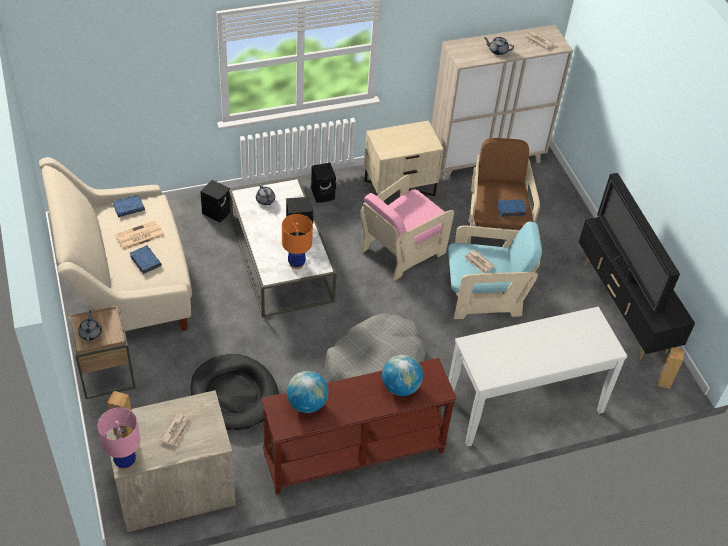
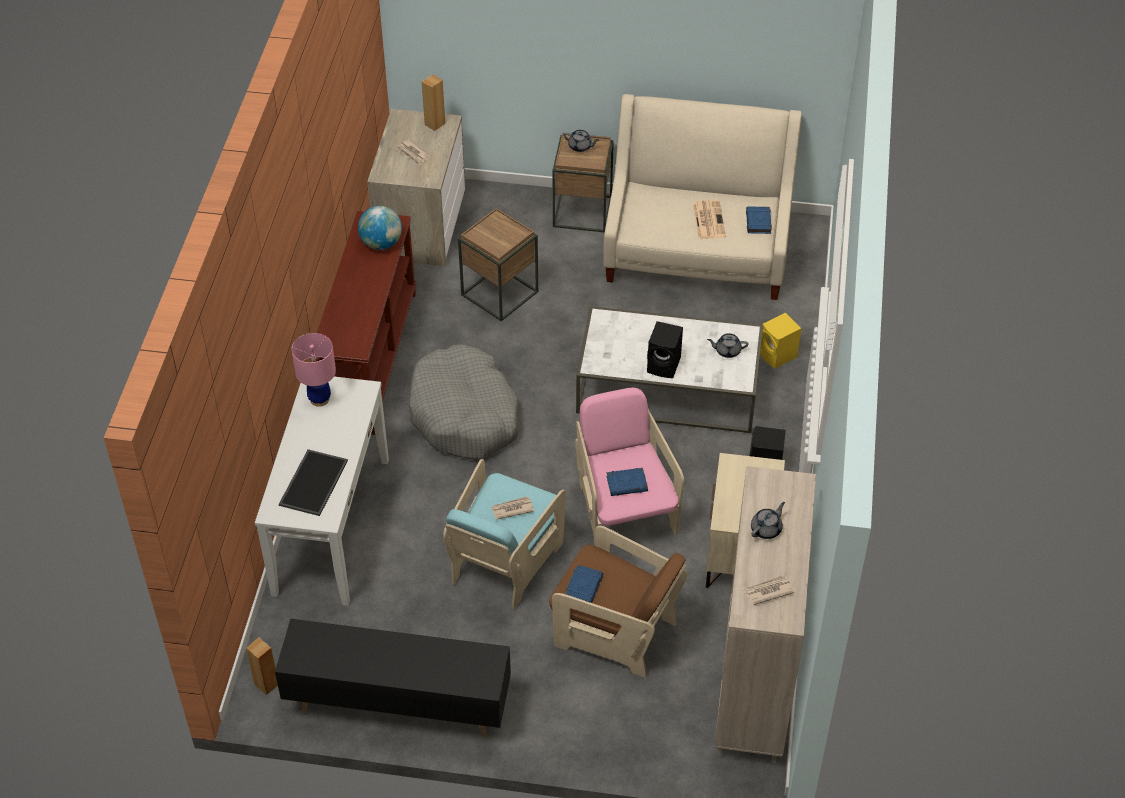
camera: 120 degrees right, 0 degrees up
(125, 462) = (402, 117): pink table lamp -> pink table lamp (320, 399)
(145, 261) = (668, 215): blue book -> blue book (627, 484)
(217, 212) = (778, 356): black speaker -> yellow speaker
(234, 394) = (500, 293): black dog bed -> brown side table
(296, 264) = (608, 345): orange table lamp -> none
(400, 387) = (352, 316): globe -> none
(571, 338) = (312, 482): none -> tray
(624, 271) = (398, 641): television -> none

